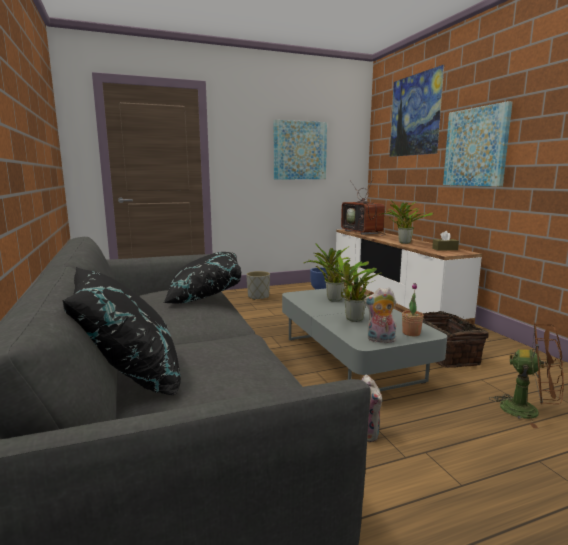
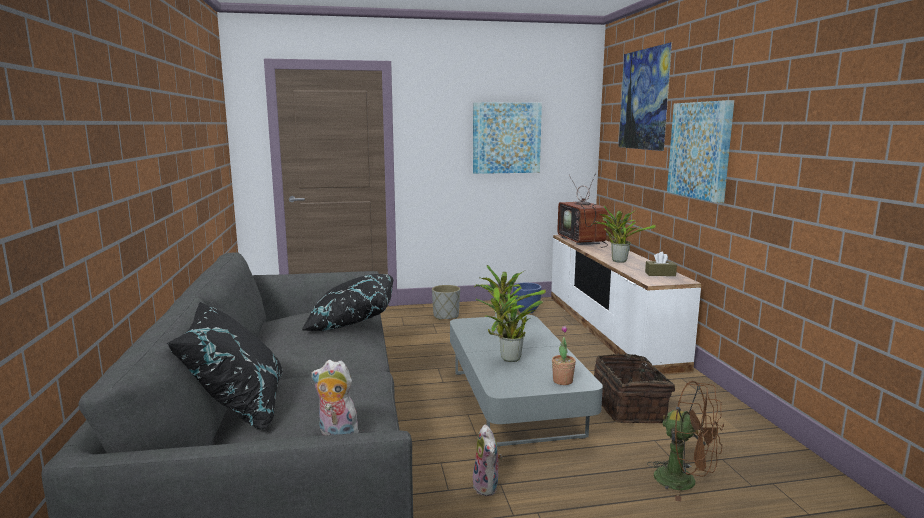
camera: 10 degrees right, 0 degrees up
(380, 340) = (521, 387): plush toy -> plush toy (336, 434)

